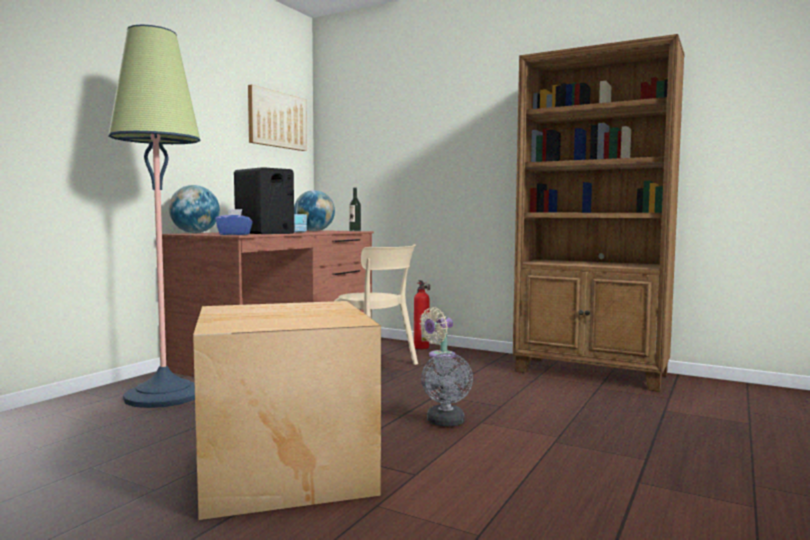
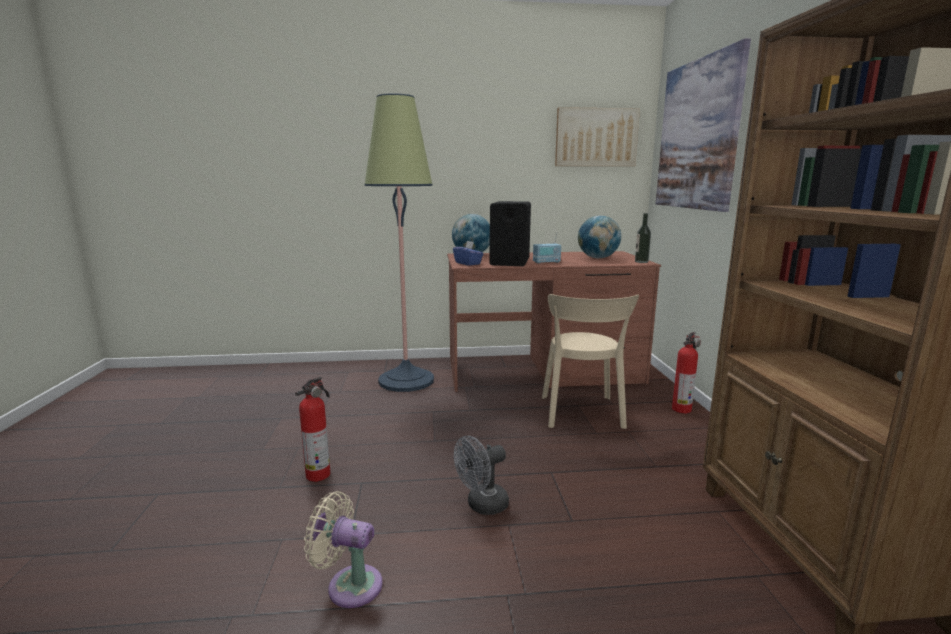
camera: 55 degrees right, 10 degrees up
(282, 469) = (319, 474): cardboard box -> fire extinguisher
(380, 126) = (697, 135): none -> picture
(439, 356) = (672, 428): beige fan -> beige fan (349, 585)

